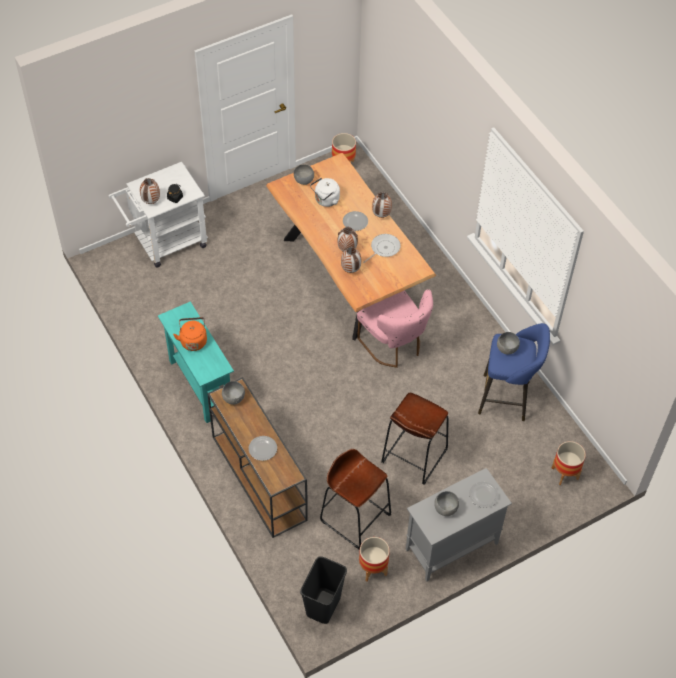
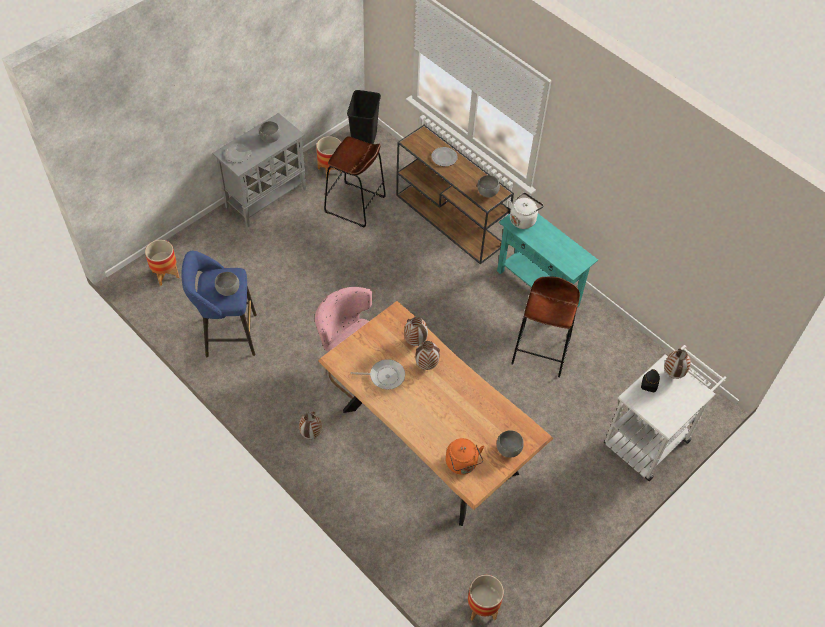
camera: 165 degrees right, 0 degrees up
(193, 340) = (550, 241): orange kettle -> orange kettle (462, 464)
(326, 200) = (472, 426): white kettle -> white kettle (523, 219)
(355, 222) = (428, 404): plate -> none
(381, 215) = (398, 419): vase -> vase (311, 434)
(383, 248) = (385, 376): frying pan -> frying pan turned 120 degrees counterclockwise
(414, 456) = (313, 263): brown stool -> brown stool (541, 351)

